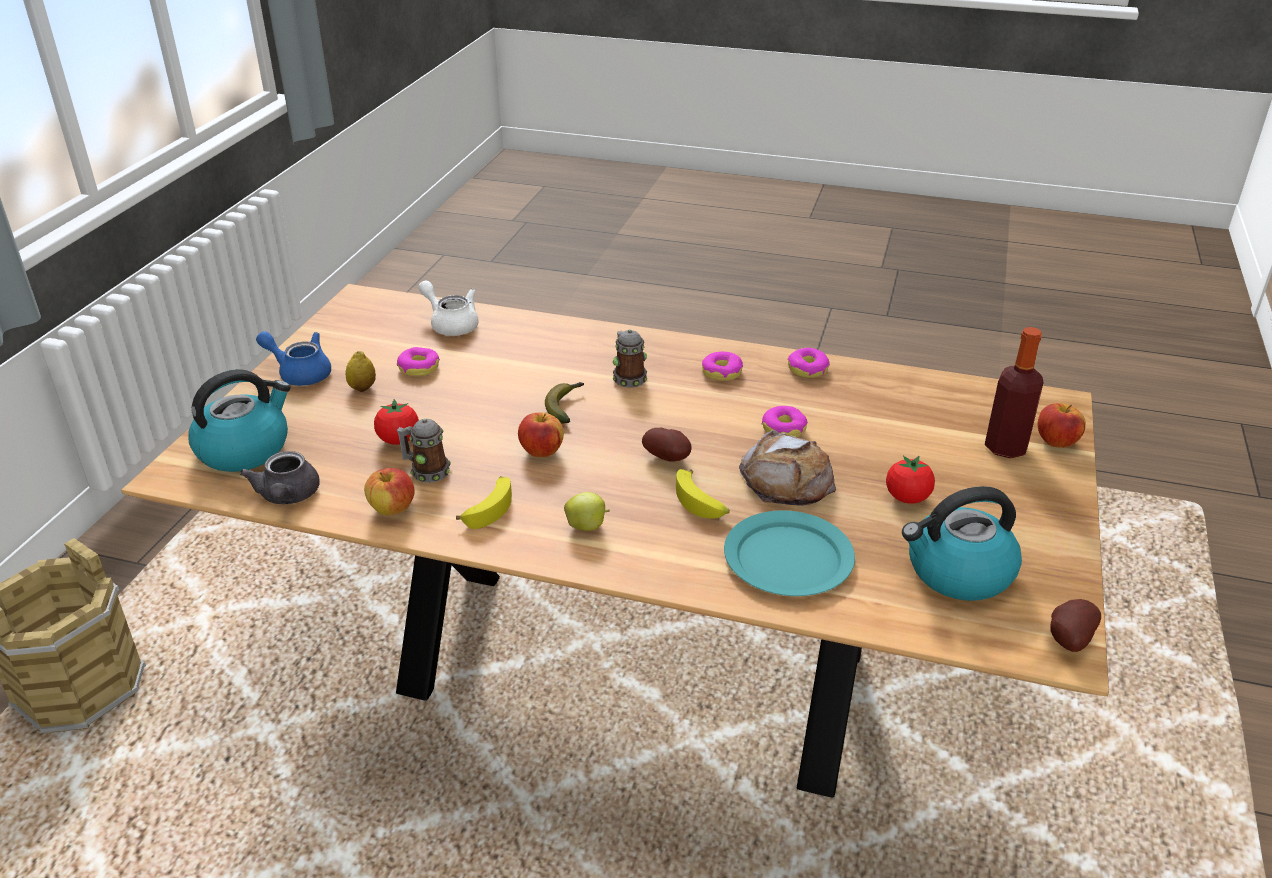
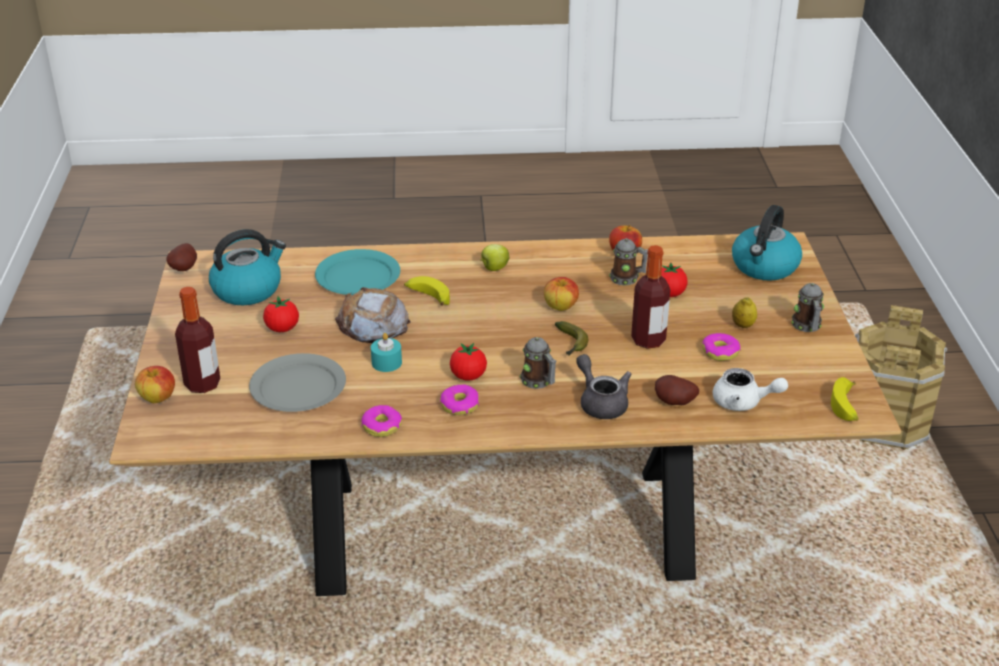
camera: 160 degrees right, 0 degrees up
(287, 497) = (697, 247): grey teapot -> grey teapot (601, 402)
(300, 373) = (807, 327): blue teapot -> mug
(479, 394) = (648, 340): none -> bottle
(489, 507) = (565, 266): banana -> banana (846, 407)
(668, 458) = (465, 321): potato -> potato (674, 403)
(698, 397) = (468, 376): none -> tomato
(784, 429) = (386, 362): donut -> turquoise candle
(892, 423) = (297, 387): none -> grey plate

